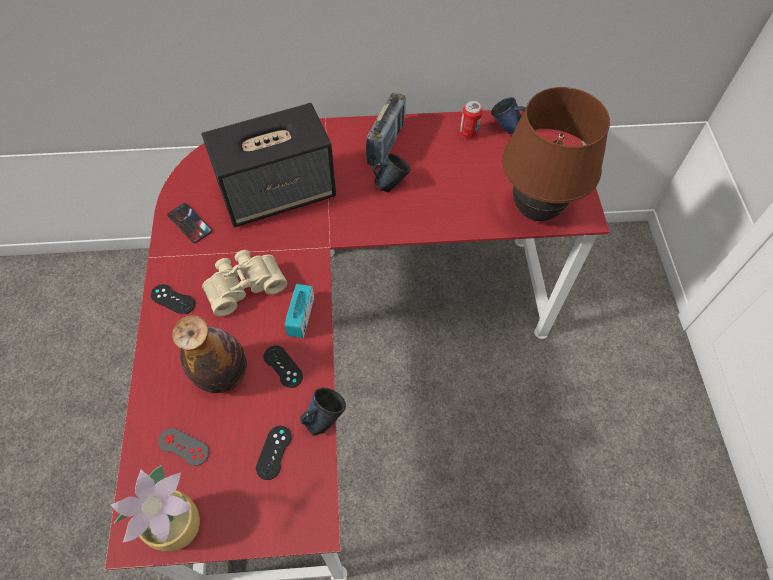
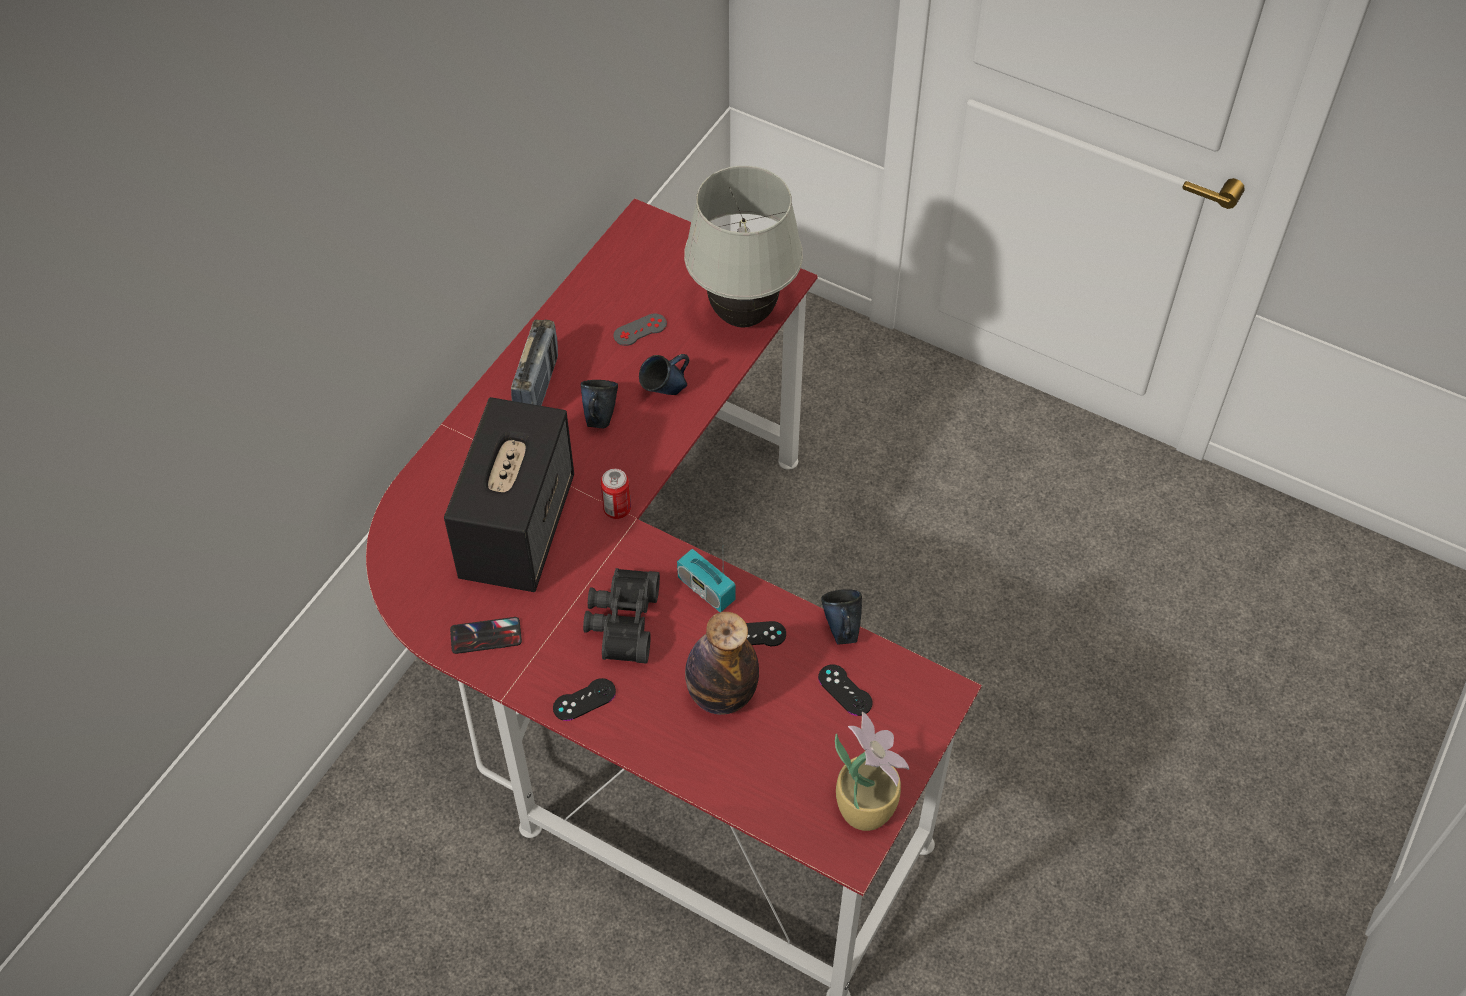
camera: 55 degrees left, 5 degrees down
(183, 447) = (780, 768): grey game controller -> grey game controller (640, 330)
(244, 285) = (621, 622): beige binoculars -> black binoculars
(386, 144) = (537, 389): radio -> radio turned 45 degrees clockwise
(468, 133) = (590, 307): can -> can (617, 509)
(506, 129) = (615, 272): blue mug -> blue mug (665, 393)
(536, 211) = (743, 315): brown table lamp -> white table lamp

